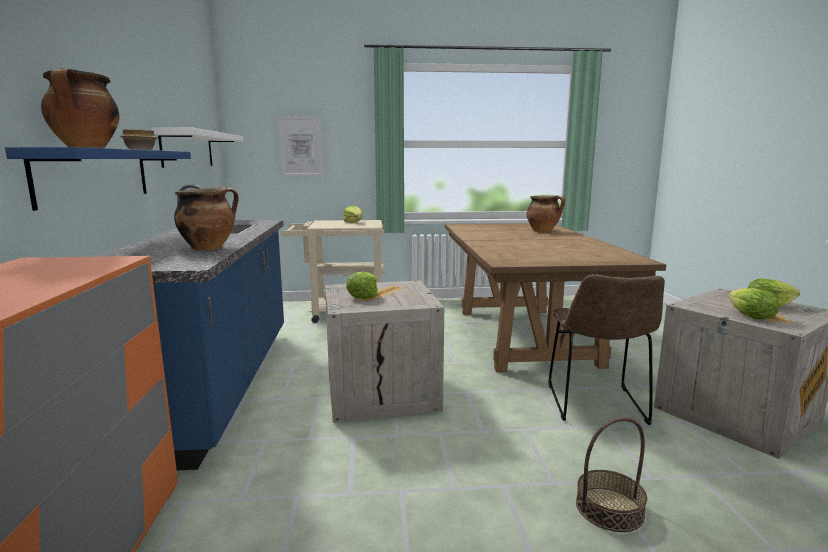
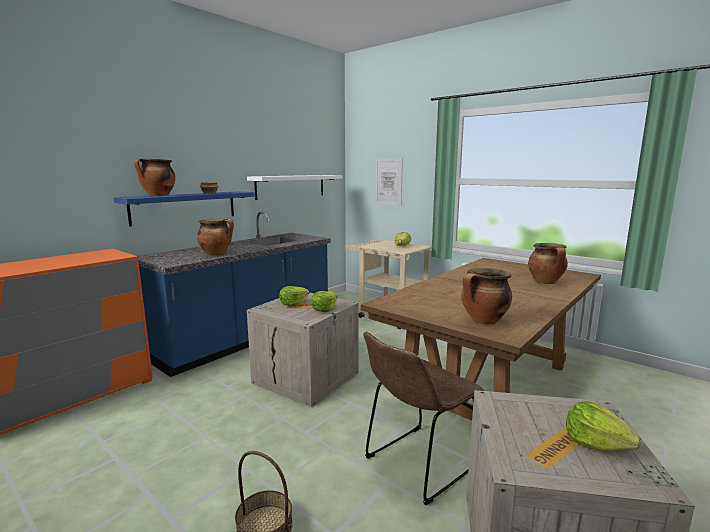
camera: 45 degrees right, 0 degrees up
(600, 257) = (483, 321): none -> cooking pot
(749, 316) = (520, 438): lettuce -> lettuce (324, 309)

